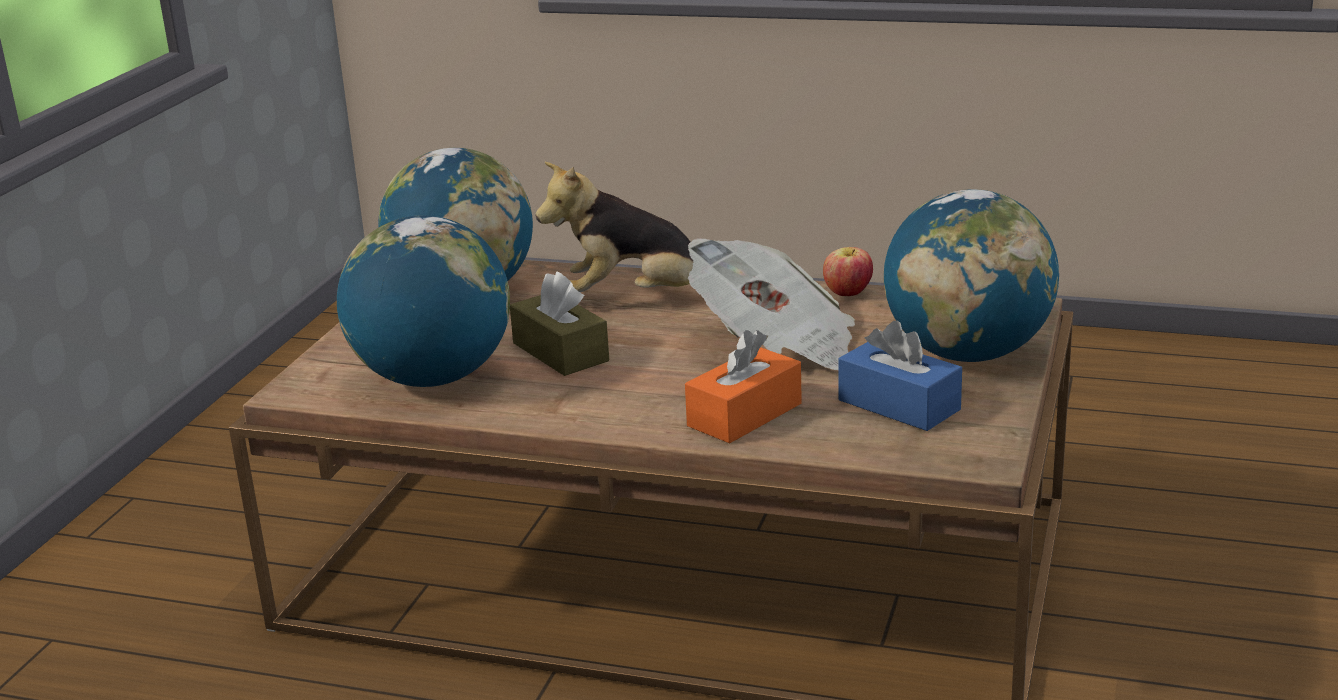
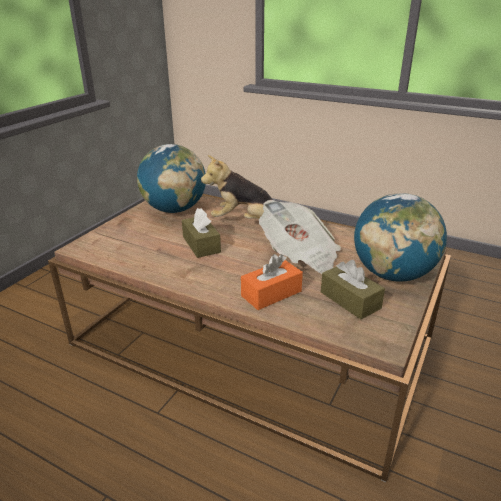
camera: 10 degrees right, 5 degrees up
(433, 378) = (139, 250): globe -> none
(848, 293) = (342, 232): apple -> none
(899, 405) = (350, 300): blue tissue box -> brown tissue box

